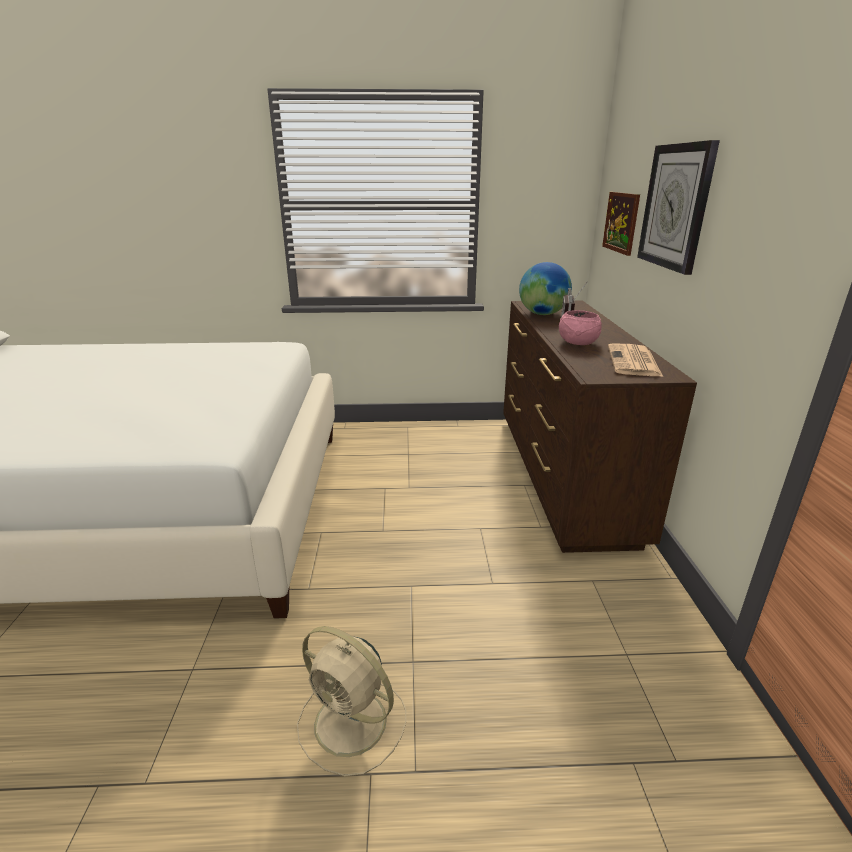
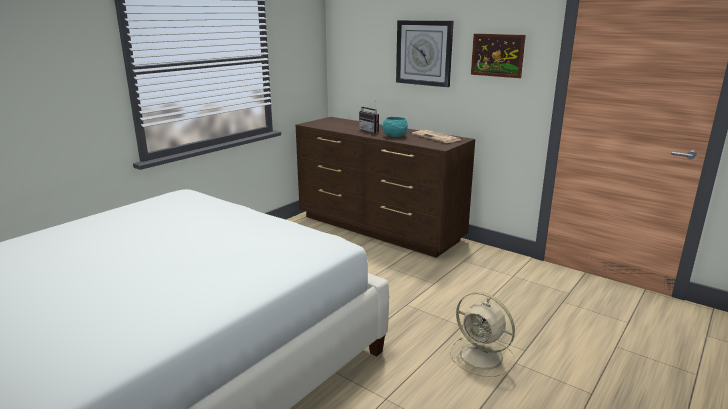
camera: 50 degrees left, 5 degrees down
(353, 724) = (483, 357): beige fan -> beige fan turned 60 degrees clockwise
(542, 314) = (336, 127): globe -> none
(577, 343) = (394, 136): pink bowl -> turquoise bowl
(621, 222) = (365, 63): picture -> picture (497, 55)

